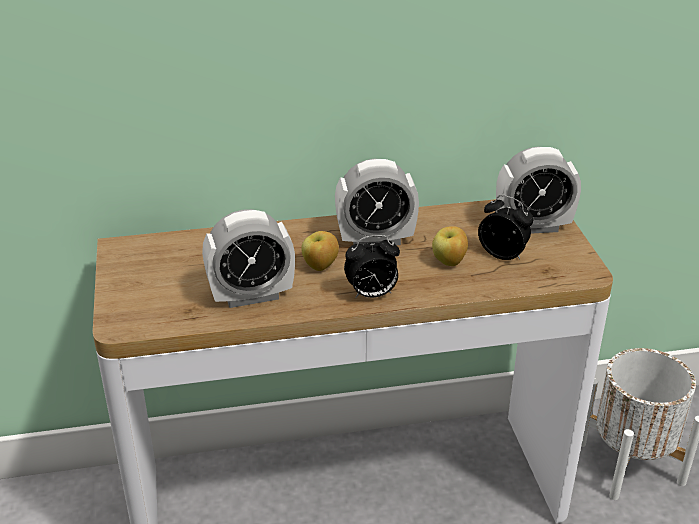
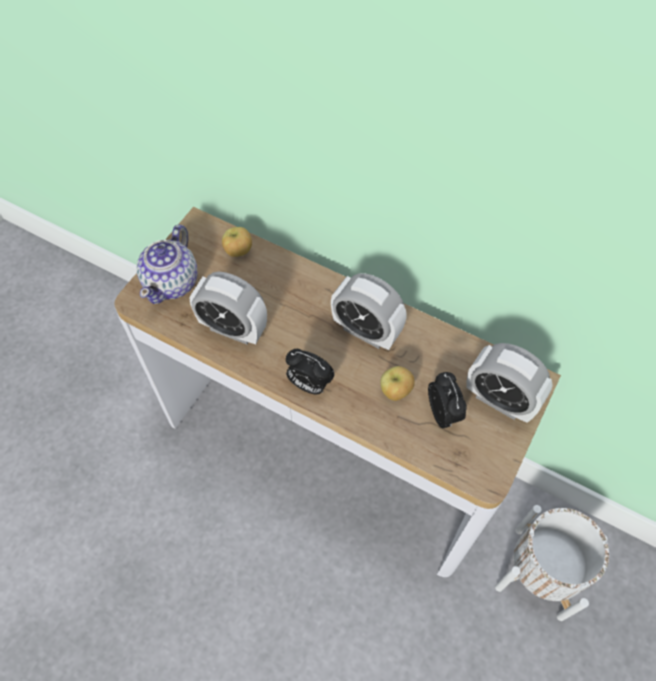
camera: 40 degrees right, 25 degrees up
(144, 295) = (172, 282): none -> teapot
(320, 266) = (302, 332): apple -> apple (238, 252)

